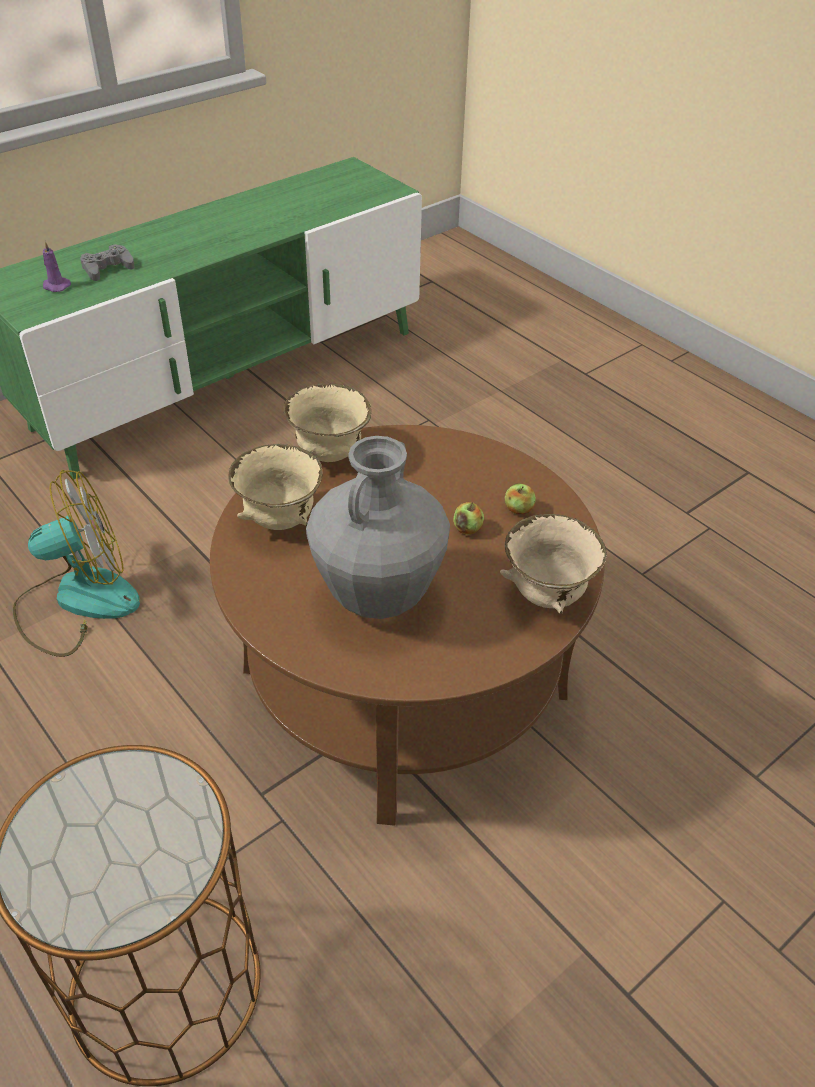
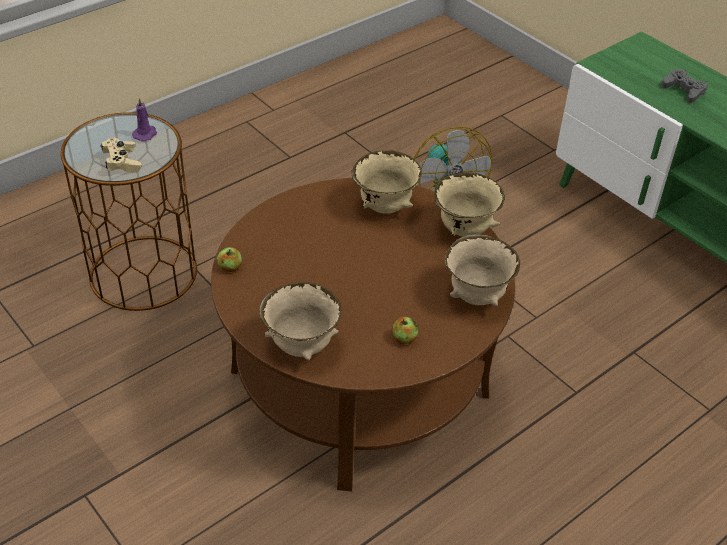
camera: 90 degrees right, 0 degrees up
(55, 286) = (645, 70): purple candle -> purple candle (145, 134)
(168, 830) = (122, 162): none -> beige game controller
(378, 597) = (306, 255): grey vase -> none
(444, 452) = (477, 296): none -> beige bowl
(467, 529) = (379, 305): apple -> apple (230, 267)

